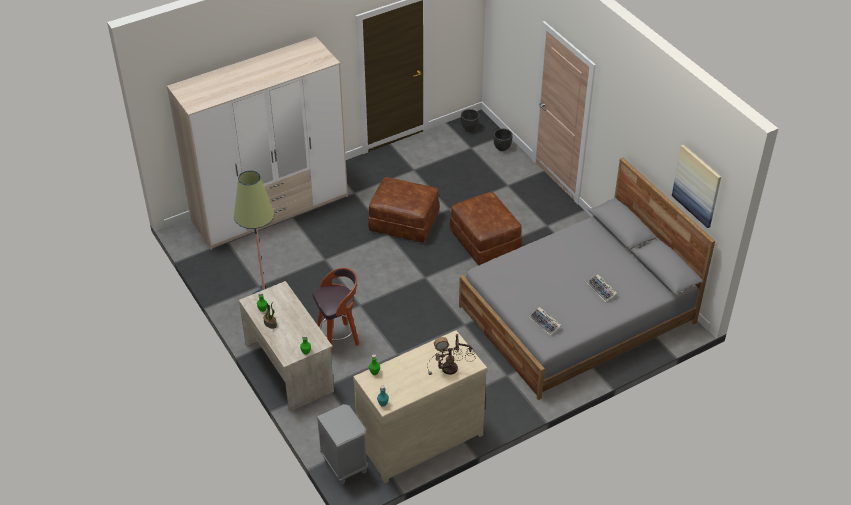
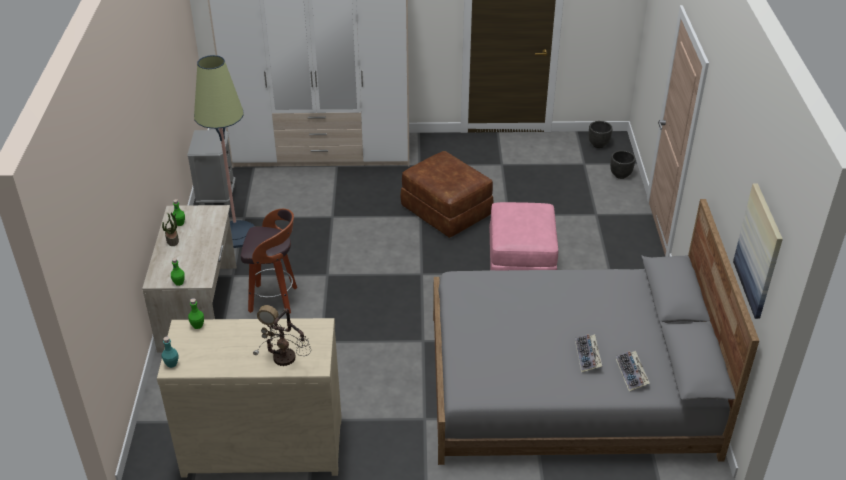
camera: 30 degrees right, 5 degrees down
(344, 465) = (158, 435): grey nightstand -> grey nightstand (216, 197)
(485, 241) = (521, 262): brown ottoman -> pink ottoman
(545, 323) = (481, 365): keyboard -> keyboard (632, 374)

